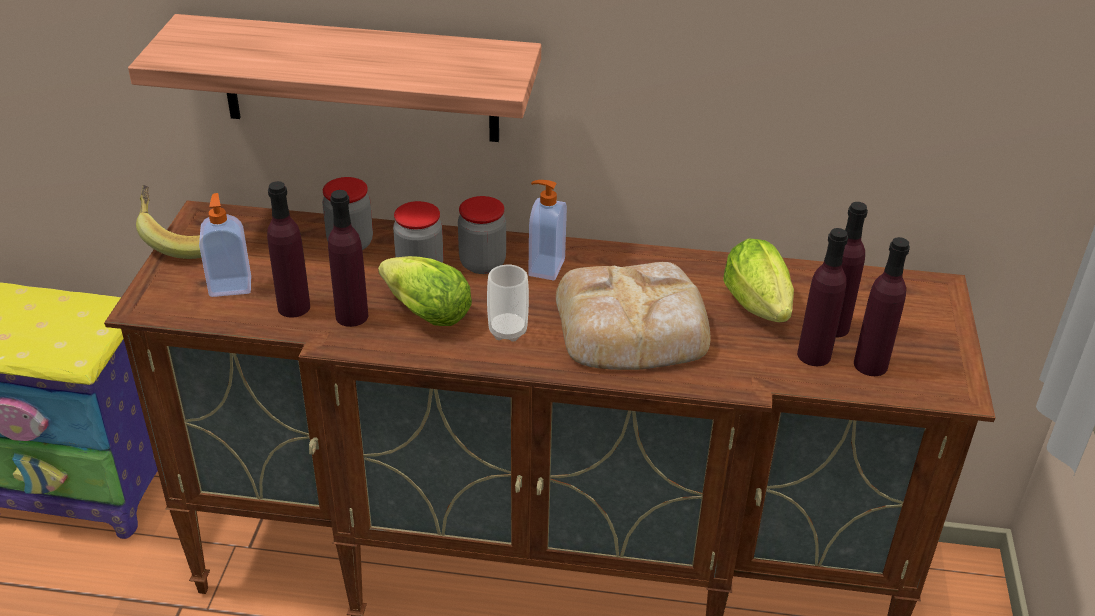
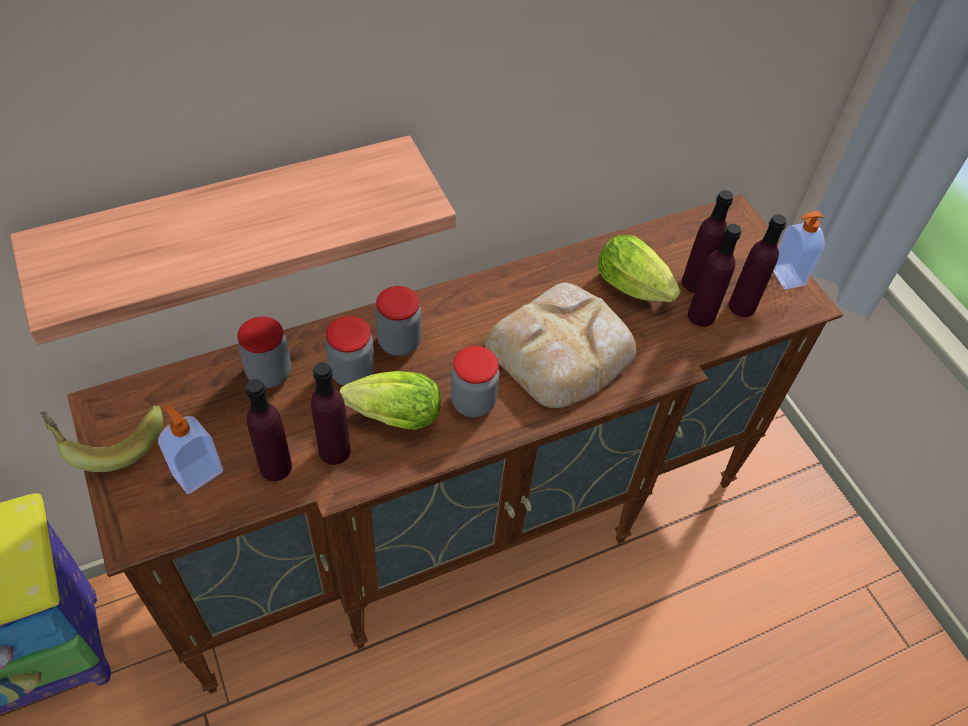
camera: 35 degrees left, 15 degrees up
(507, 331) = (473, 402): cup -> jar
(545, 267) = (452, 322): soap dispenser -> soap dispenser (786, 276)

